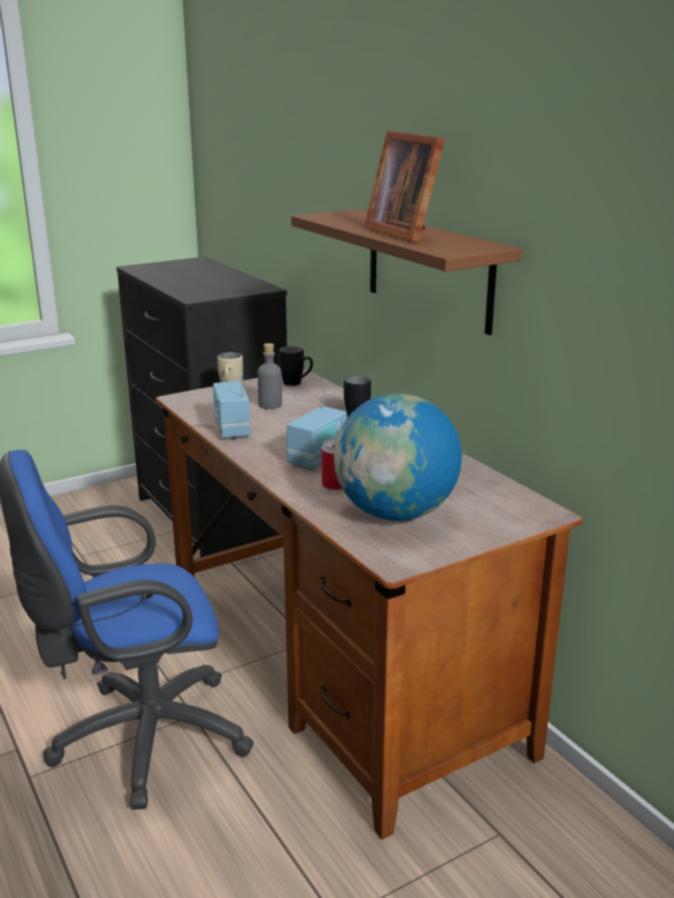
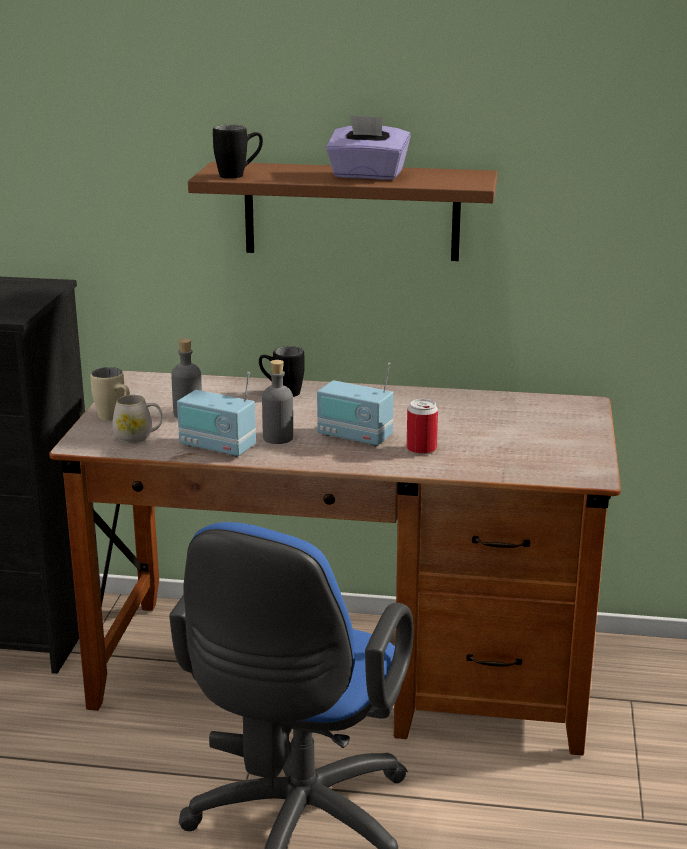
camera: 50 degrees left, 0 degrees up
(213, 406) = (138, 437): none -> white mug
(276, 439) = (278, 438): none -> grey bottle
(297, 384) = (157, 387): black mug -> black mug (239, 175)
(318, 459) = (354, 437): radio -> radio turned 135 degrees clockwise
(396, 514) = (510, 447): globe -> none
(406, 232) = (367, 175): picture frame -> purple tissue box

